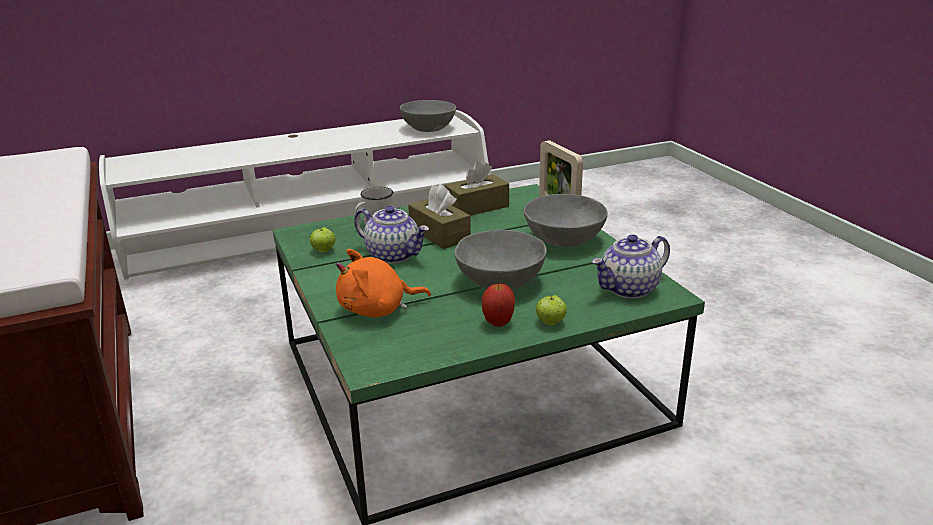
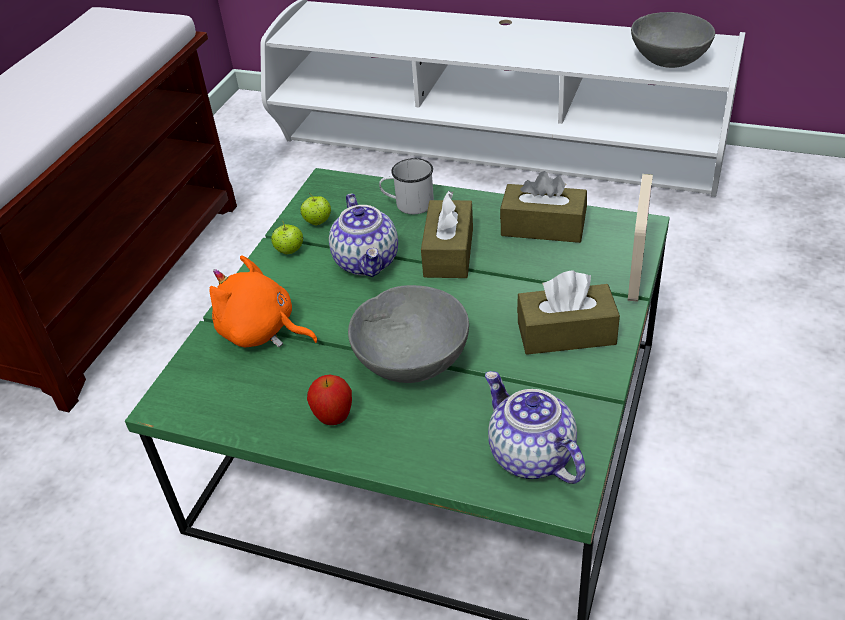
camera: 45 degrees right, 15 degrees up
(550, 323) = (381, 451): apple -> apple (289, 251)
(564, 240) = (566, 333): grey bowl -> brown tissue box
(629, 289) = (530, 455): teapot -> teapot turned 45 degrees clockwise

